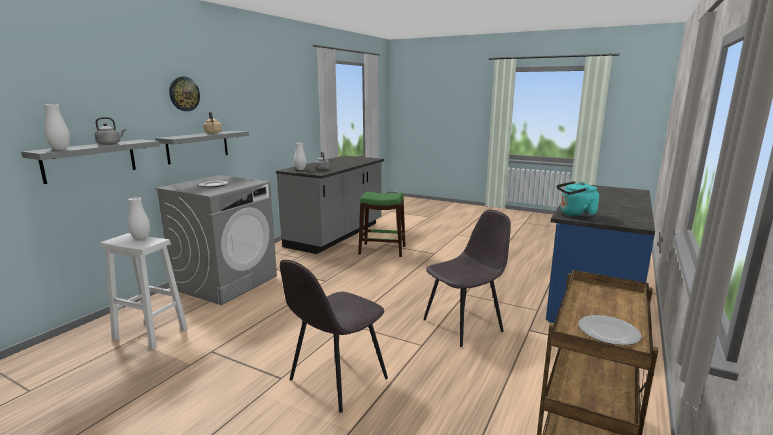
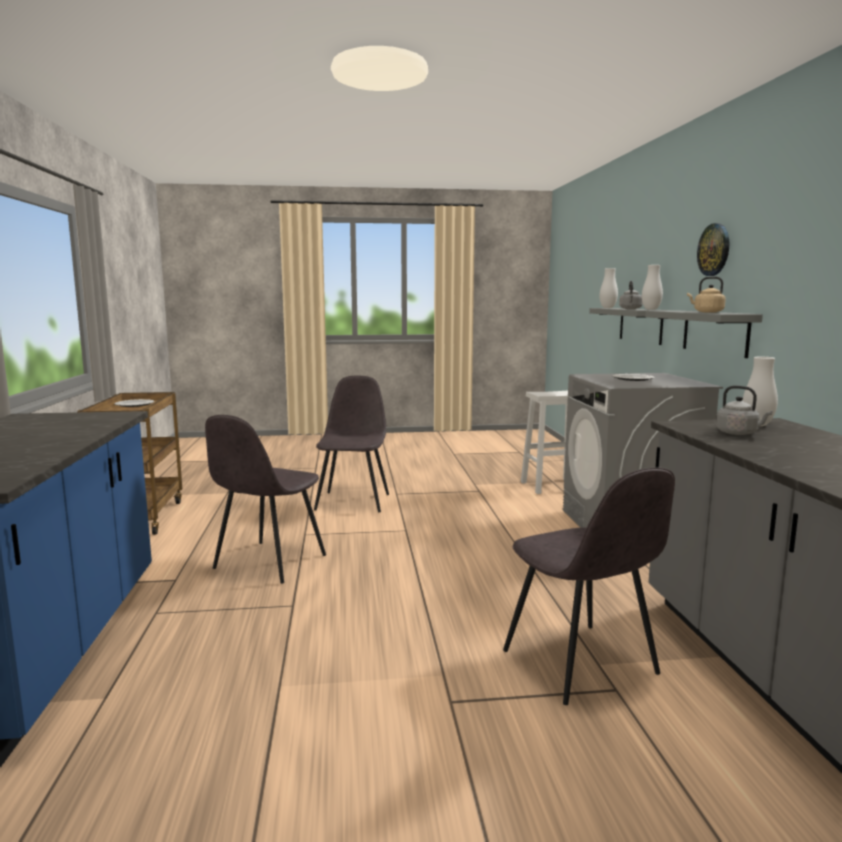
camera: 145 degrees right, 5 degrees down
(141, 239) = (559, 394): white vase -> white vase (651, 309)
(382, 250) = (581, 664): green stool -> grey chair
(575, 215) = (106, 416): turquoise kettle -> none

